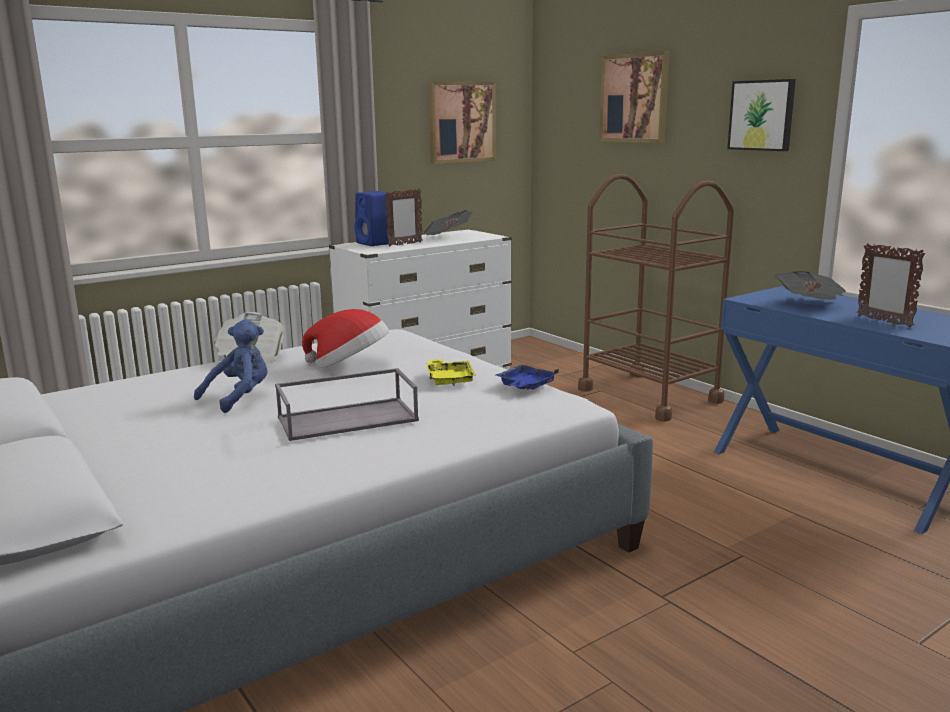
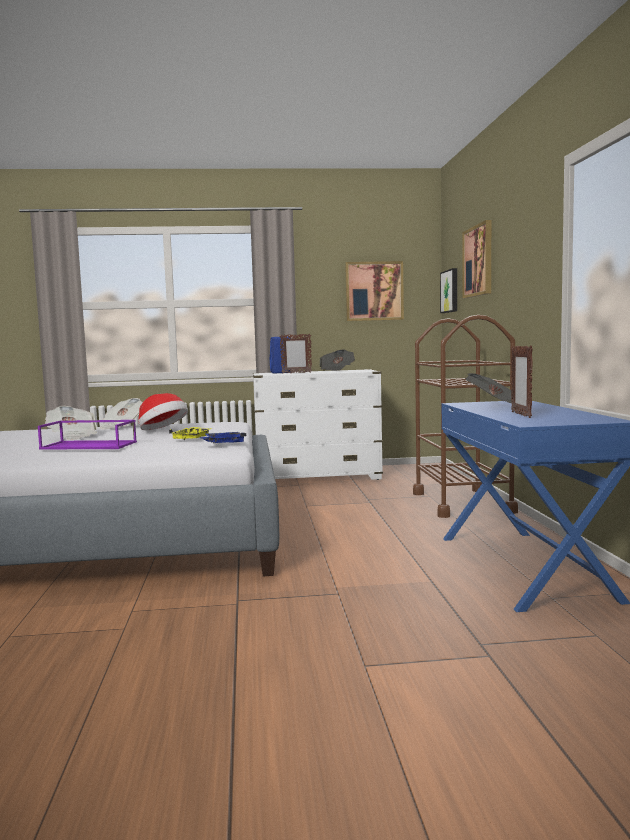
camera: 30 degrees right, 10 degrees down
(239, 398) = (72, 436): blue plush toy -> newspaper
(348, 418) = (90, 445): grey tray -> purple tray
(762, 115) = (531, 259): picture -> picture (450, 291)

